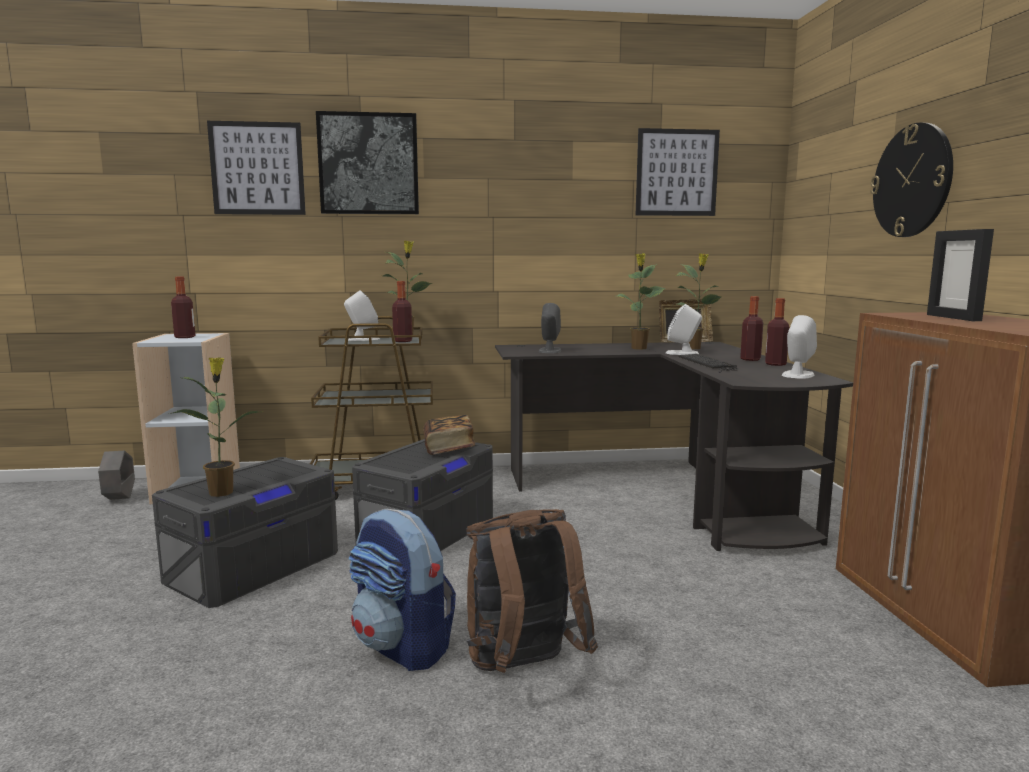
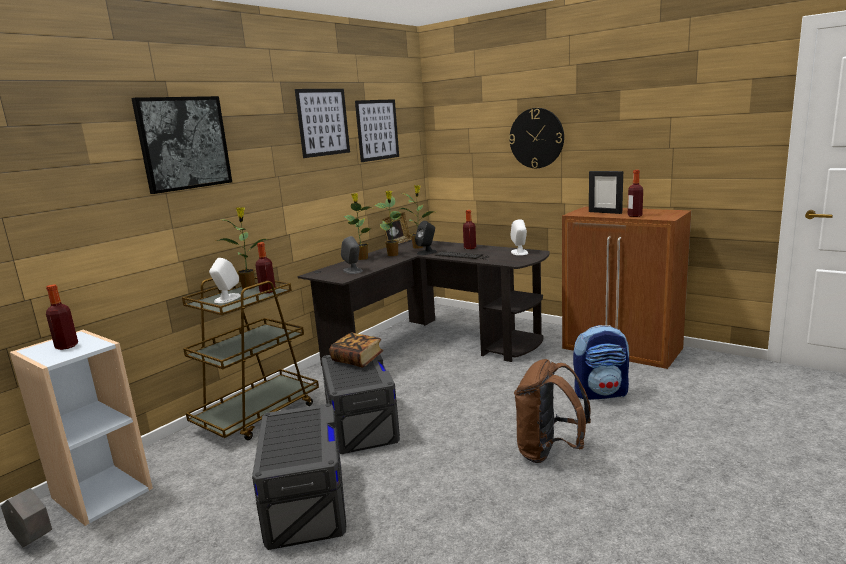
camera: 45 degrees left, 5 degrees up
(222, 492) = (302, 450): potted plant -> potted plant (362, 258)
(257, 168) = (81, 158): picture -> picture (323, 122)
(403, 646) = (487, 478): backpack -> backpack (601, 393)
(682, 353) = (427, 252): white speaker -> black speaker
(775, 364) = (489, 248): bottle -> bottle (634, 216)

